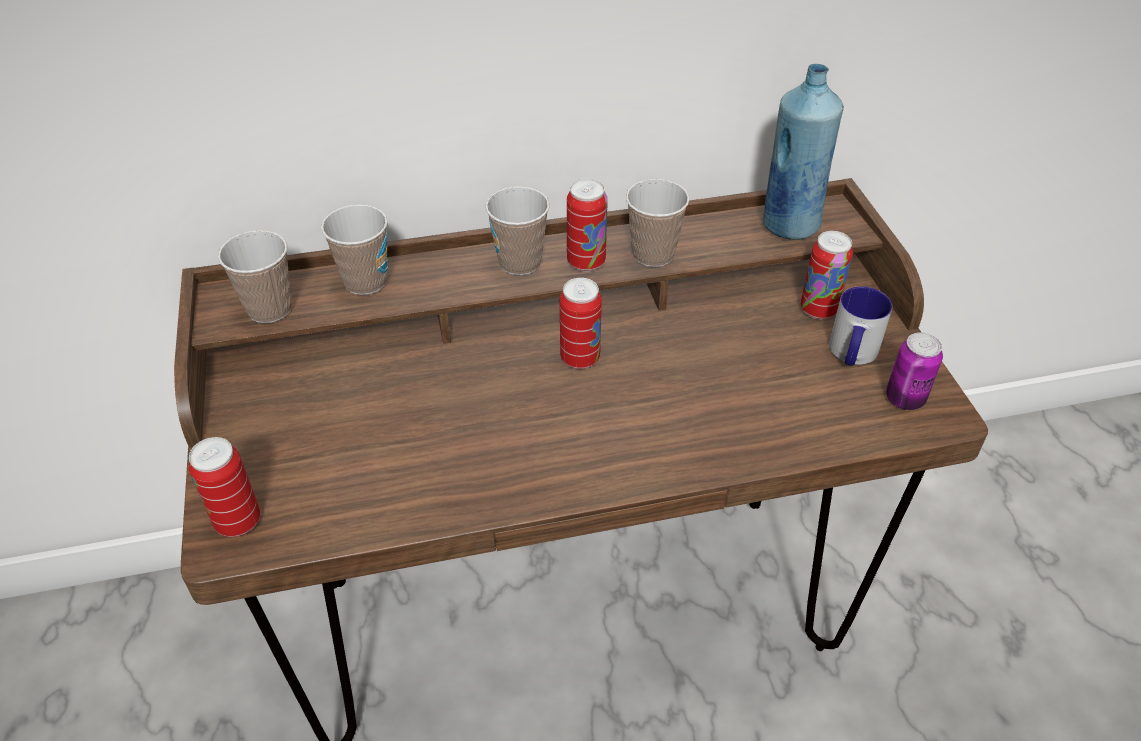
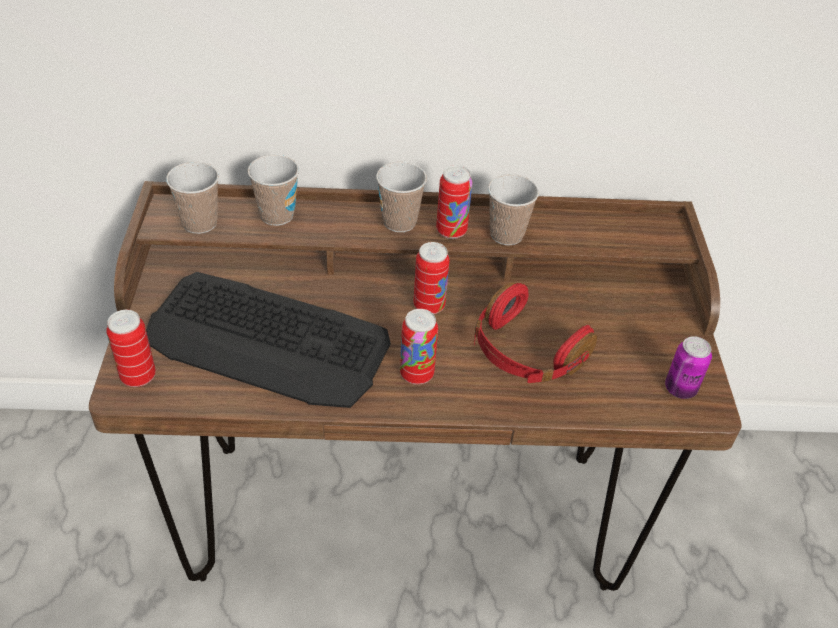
camera: 10 degrees right, 0 degrees up
(394, 442) = (267, 341): none -> keyboard
(712, 393) = (525, 353): none -> red headphones
(789, 225) = (626, 231): blue bottle -> none
(818, 310) = (634, 304): can -> can (416, 374)
(851, 354) = (649, 345): mug -> none

